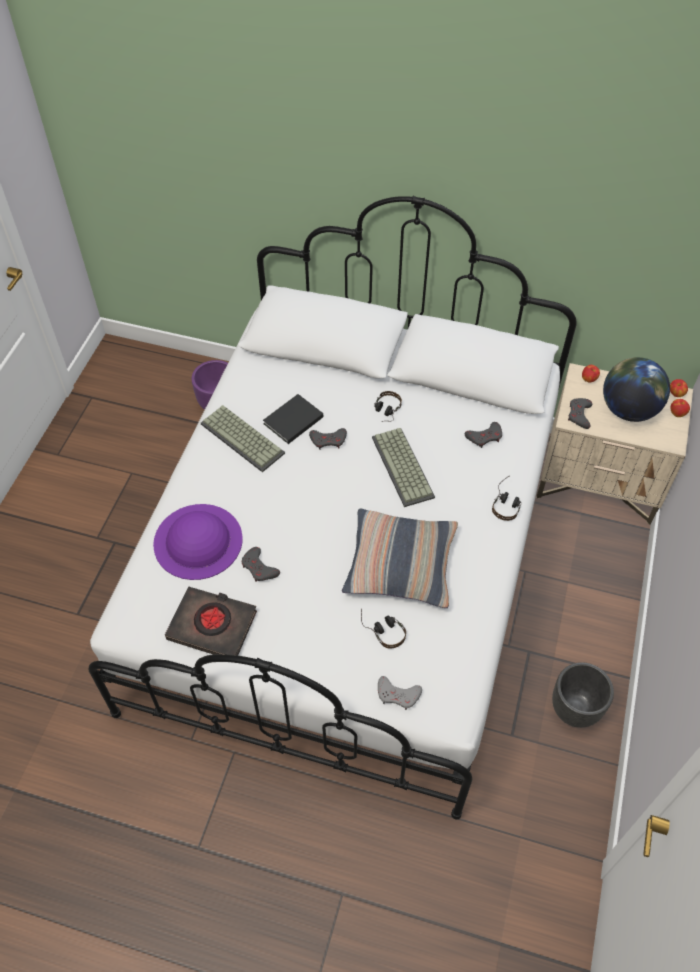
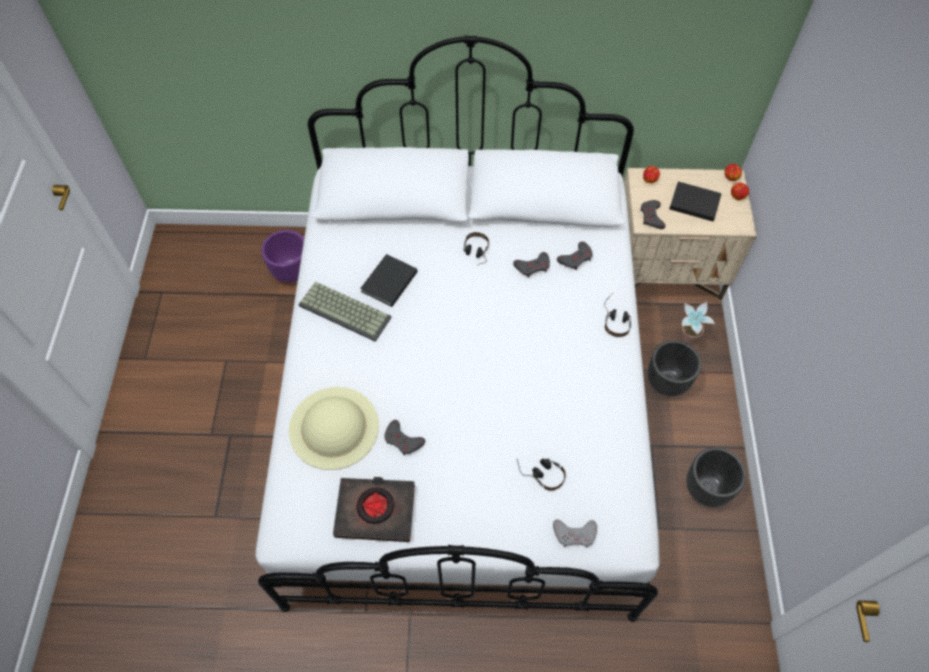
camera: 15 degrees left, 5 degrees up
(198, 541) = (334, 427): purple hat -> beige hat
(328, 440) = (429, 294): grey game controller -> grey game controller (533, 266)
(400, 564) = (537, 403): pillow -> none
(404, 467) = (510, 305): keyboard -> none
(565, 593) = (667, 382): none -> black planter
(598, 556) = (685, 341): none -> potted plant
(628, 409) = (693, 202): globe -> black book

